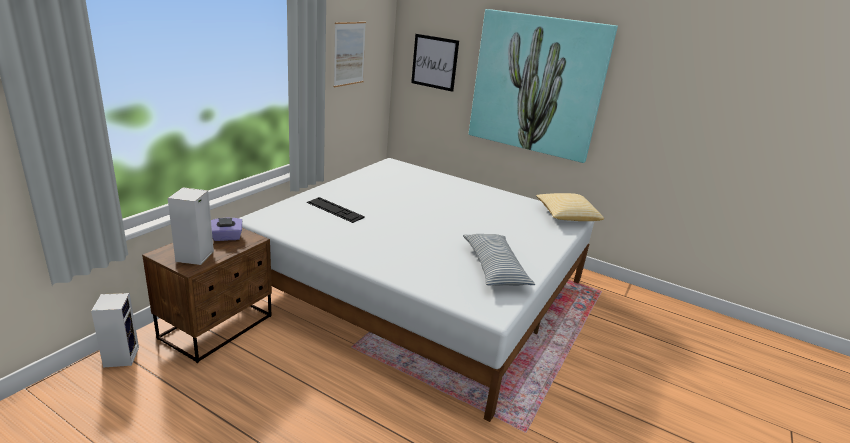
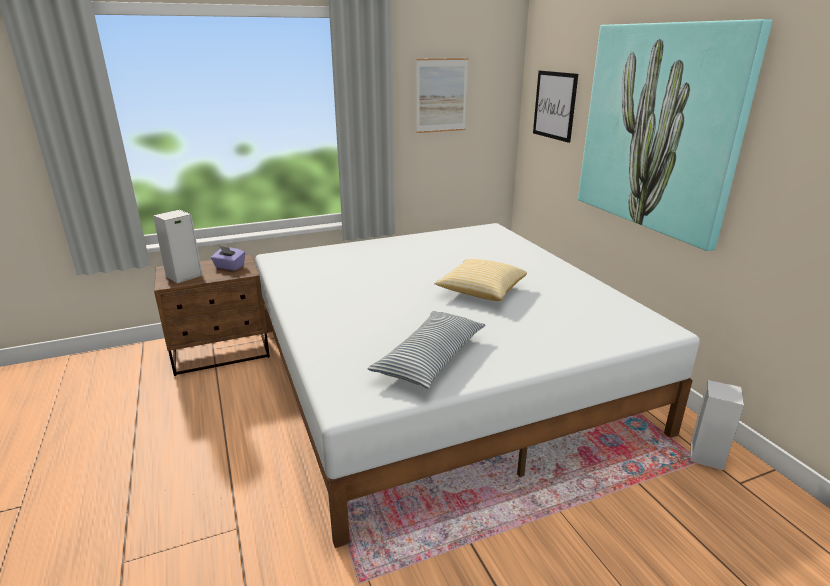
camera: 40 degrees right, 0 degrees up
(121, 356) = (139, 352): speaker -> speaker (705, 454)
(335, 210) = (354, 262): keyboard -> none
(566, 216) = (643, 326): pillow -> pillow (481, 291)

